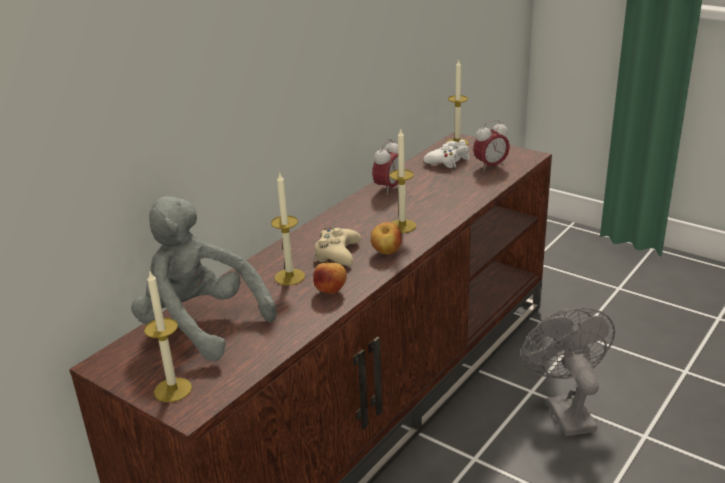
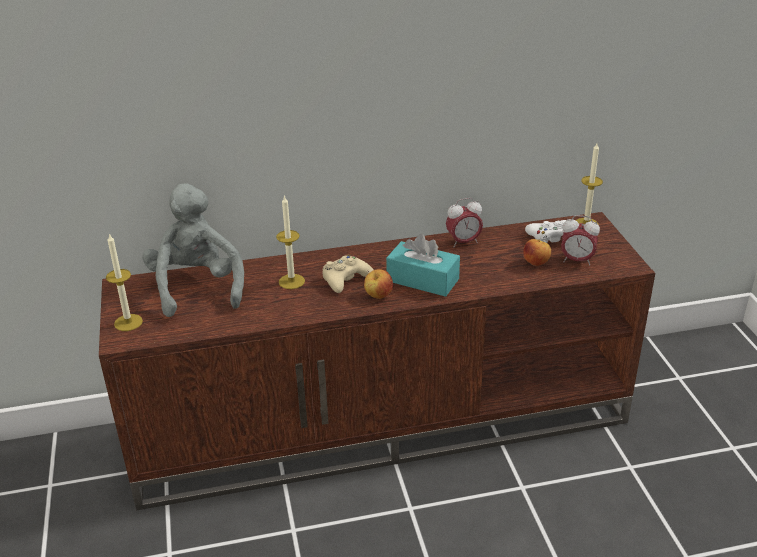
camera: 40 degrees right, 5 degrees up
(331, 291) = (300, 306): apple -> apple (536, 263)
(402, 226) = (422, 280): candle -> turquoise tissue box
(565, 410) = (528, 519): grey fan -> none

